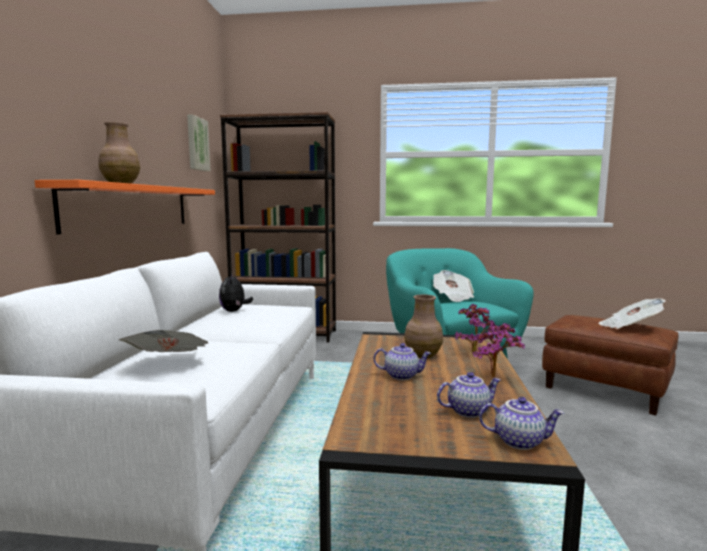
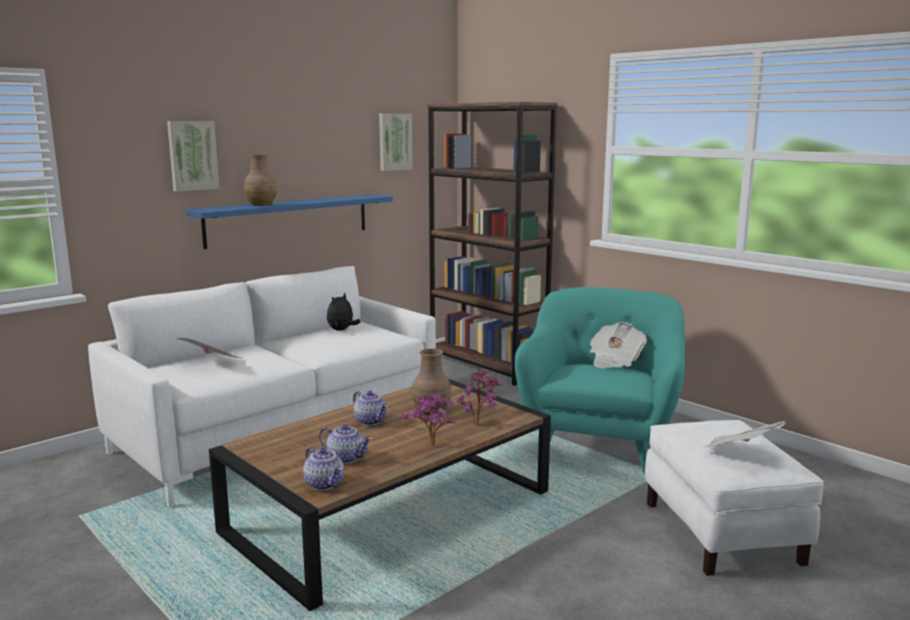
camera: 40 degrees right, 5 degrees up
(39, 110) = (192, 155): none -> picture
(132, 207) = (289, 220): orange shelf -> blue shelf
(605, 388) = (722, 532): brown ottoman -> white ottoman

